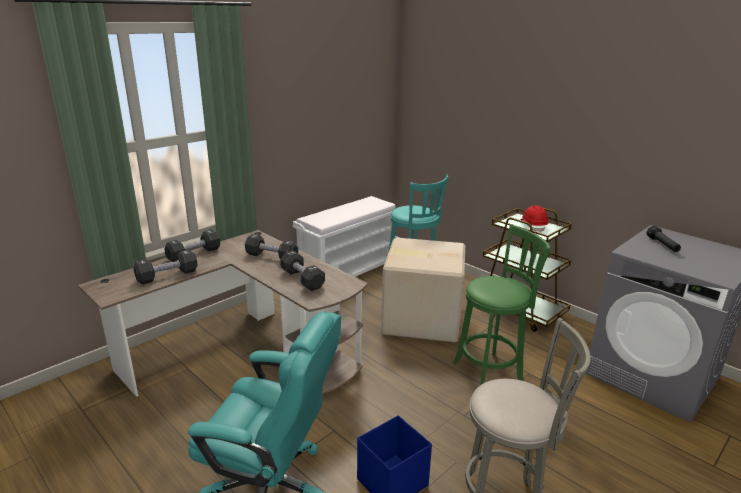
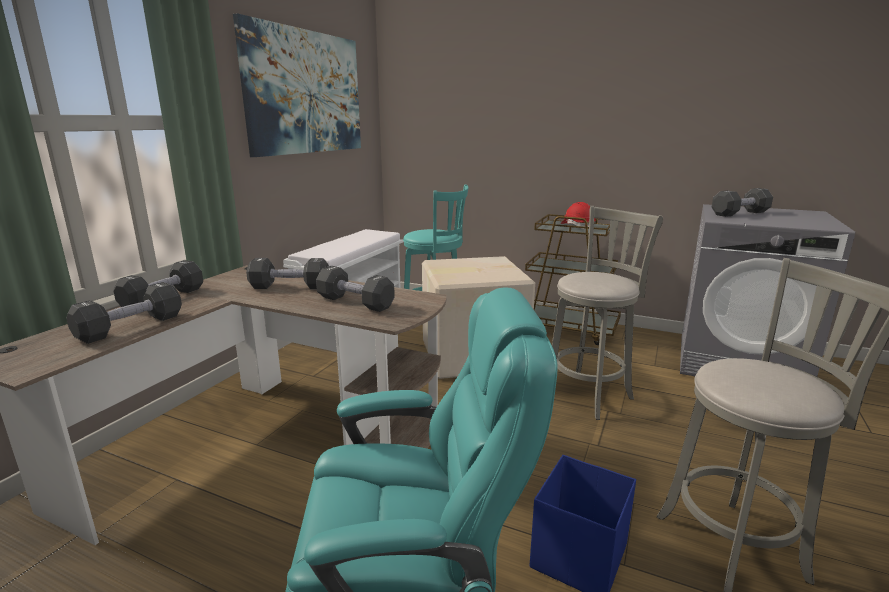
camera: 20 degrees left, 5 degrees down
(323, 95) = (306, 93): none -> picture
(491, 373) = (589, 393): green stool -> grey stool
(662, 245) = (740, 213): black flashlight -> black dumbbell

